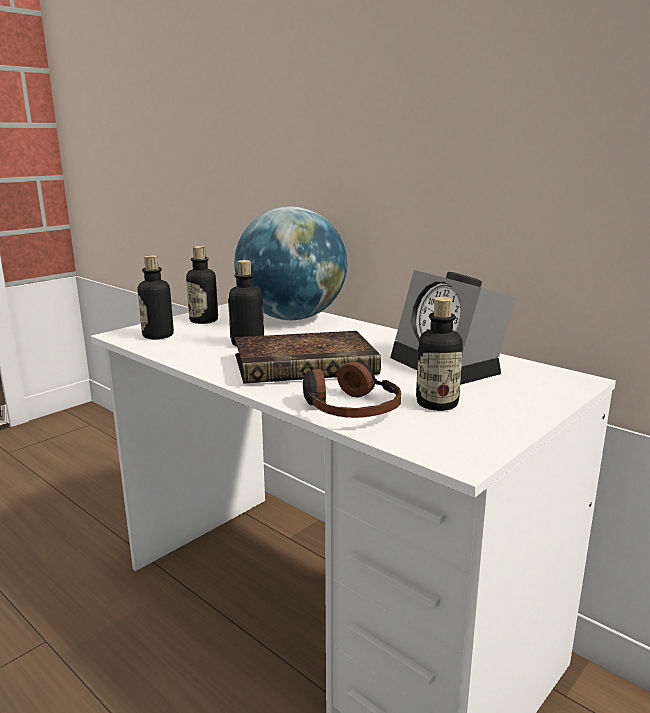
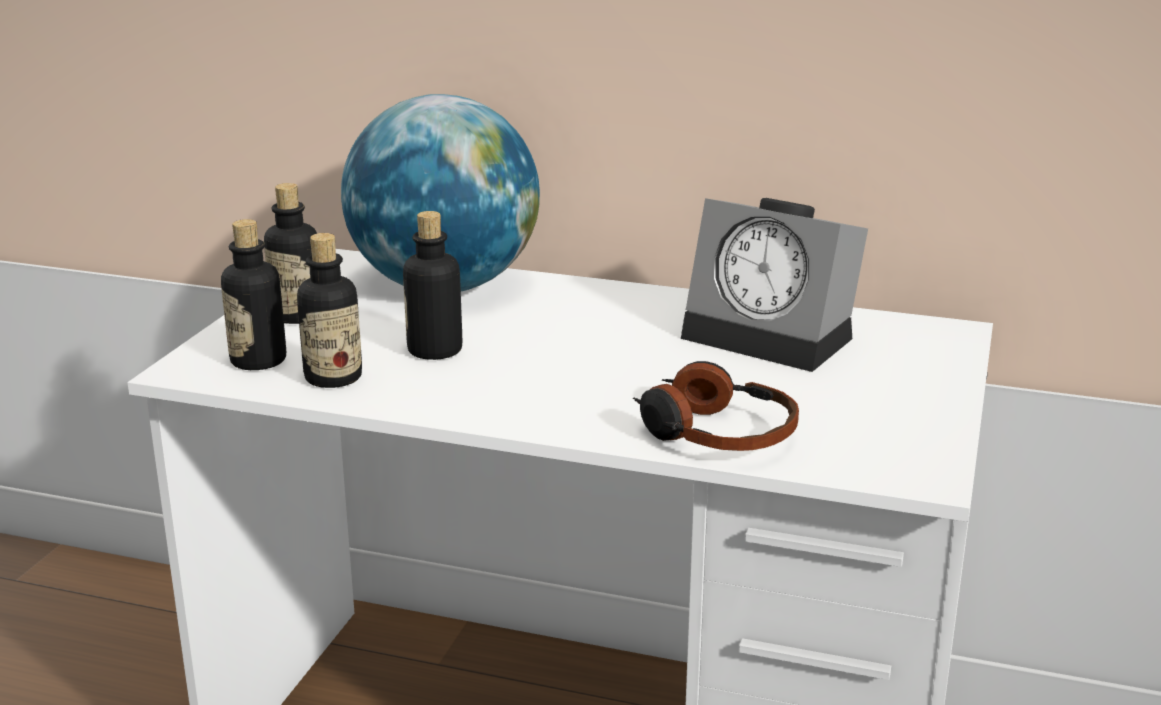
camera: 25 degrees left, 5 degrees up
(308, 365) = (578, 373): book -> none
(437, 404) = (819, 403): bottle -> bottle (333, 377)

